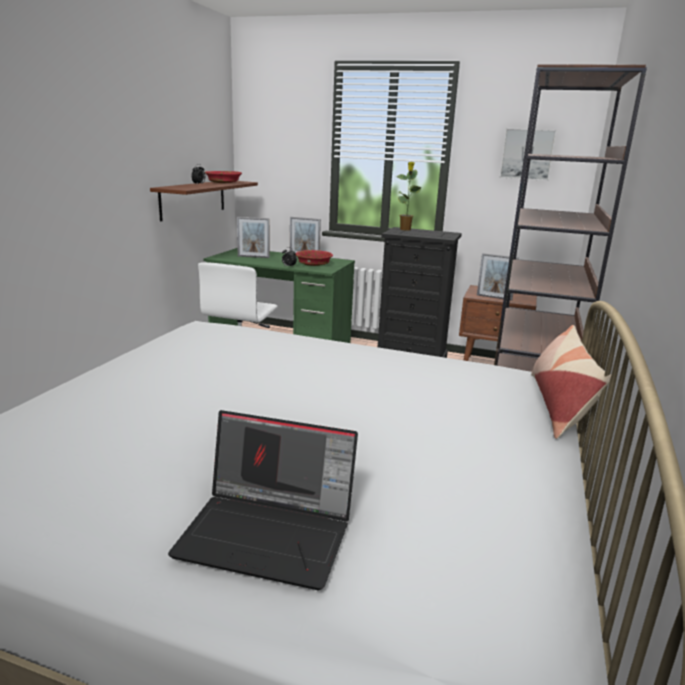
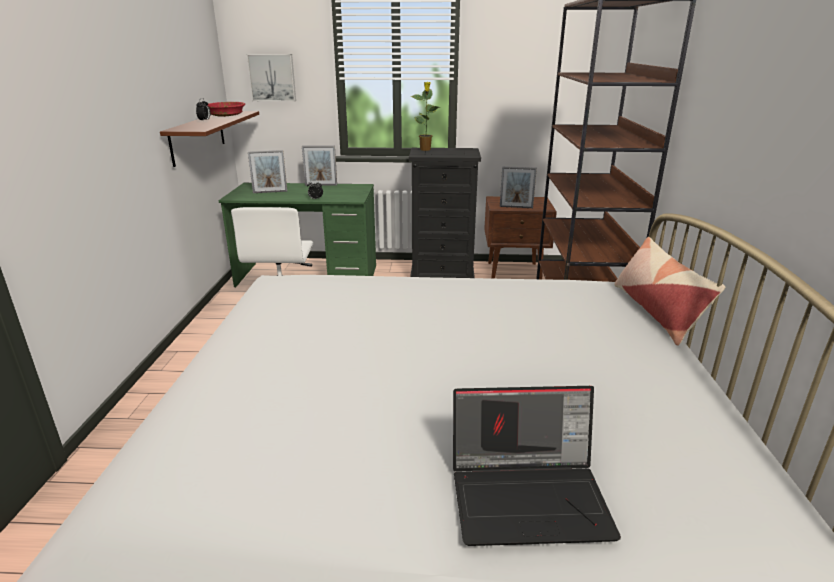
camera: 15 degrees left, 5 degrees up
(313, 264) = (337, 193): red bowl -> none
(527, 154) = (531, 67): picture -> picture (272, 77)

